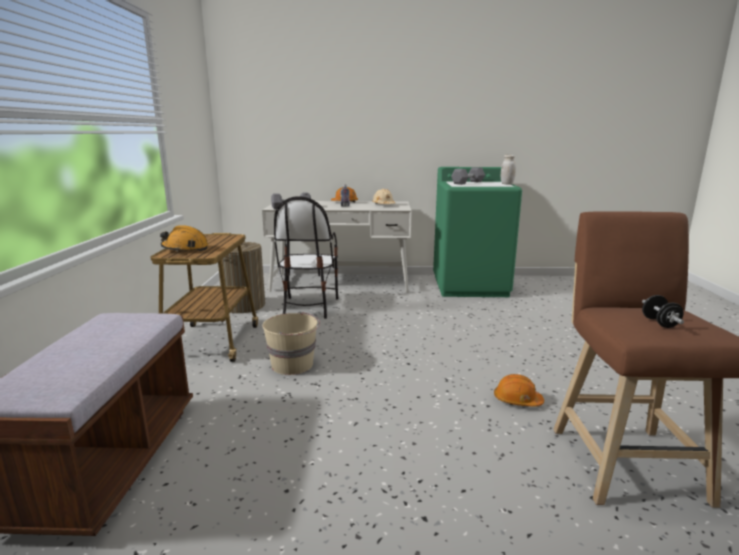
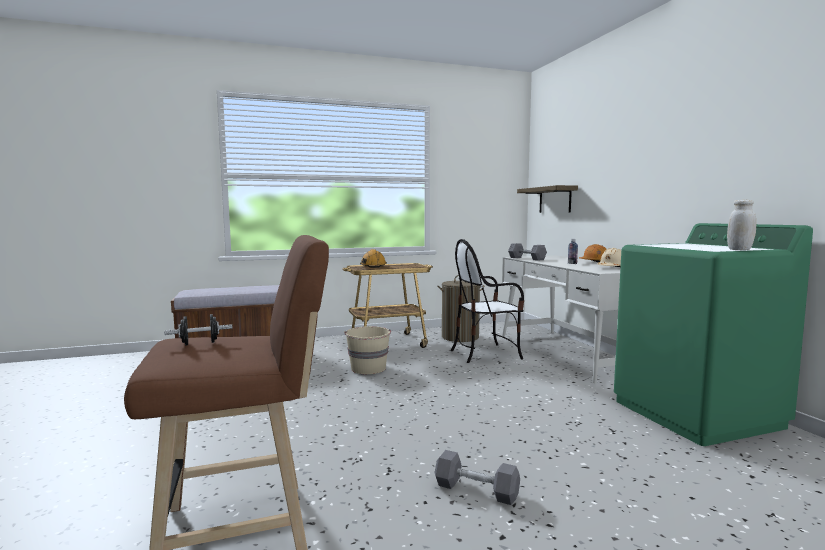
camera: 70 degrees right, 10 degrees down
(266, 145) = (555, 200): none -> shelf
(467, 183) = (695, 245): grey dumbbell -> grey dumbbell (476, 490)
(517, 400) = (354, 463): orange hard hat -> none

